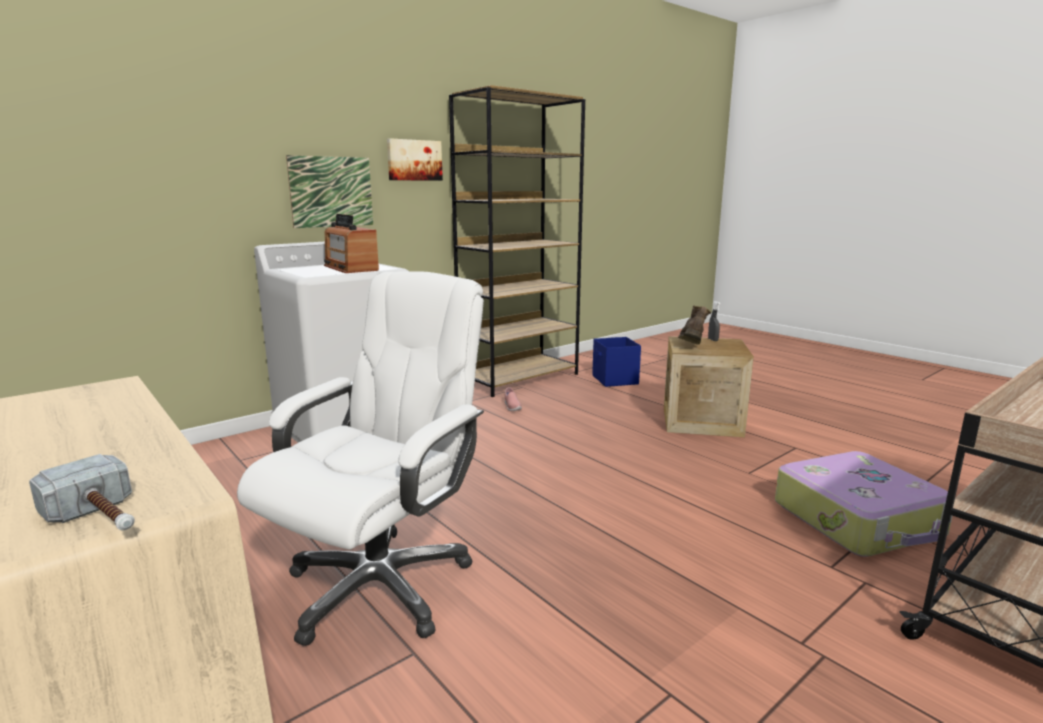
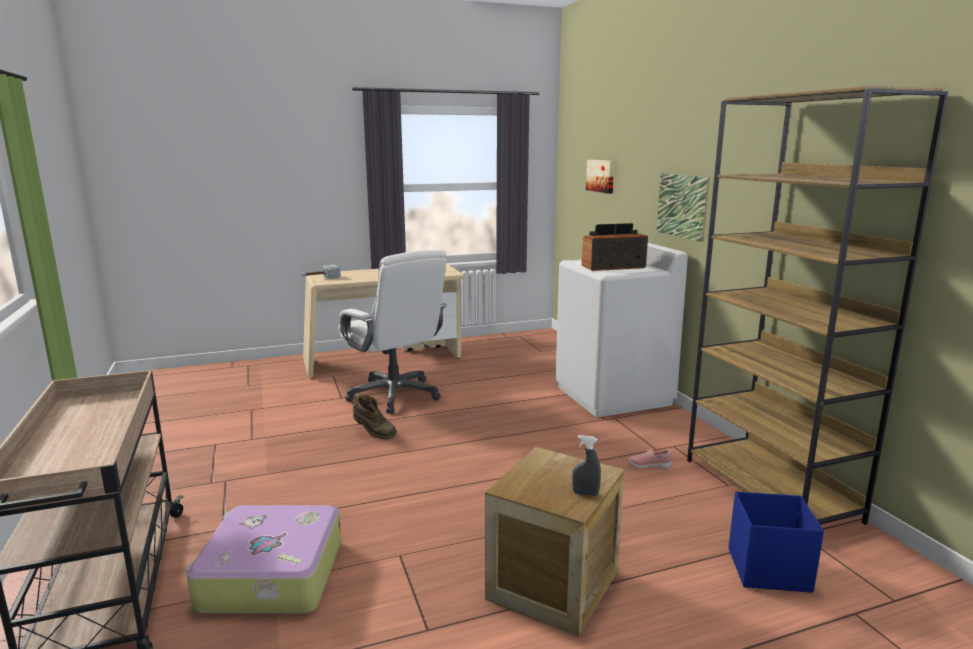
camera: 110 degrees right, 0 degrees up
(414, 160) = (746, 181): picture -> picture (601, 176)
(691, 347) = (551, 464): brown boot -> brown boot (373, 433)

